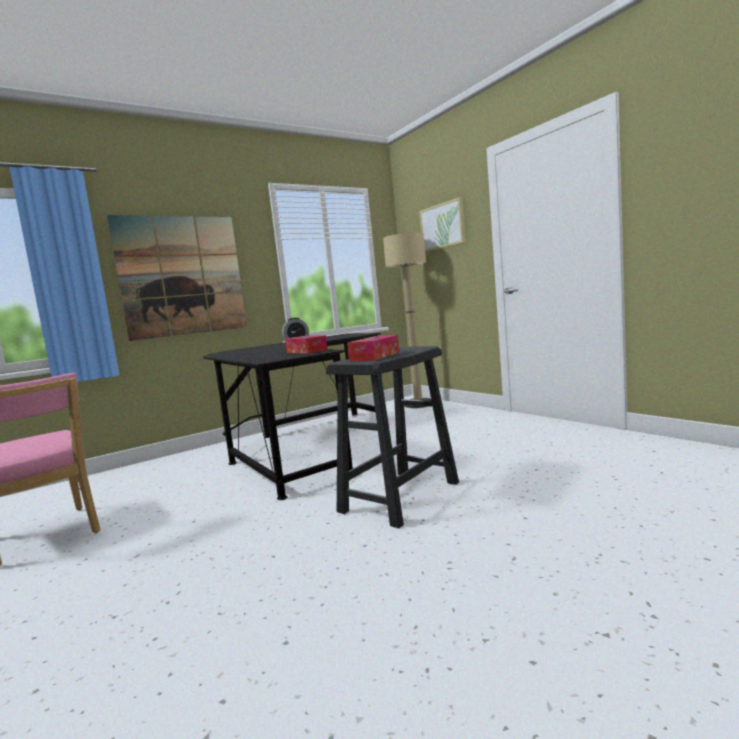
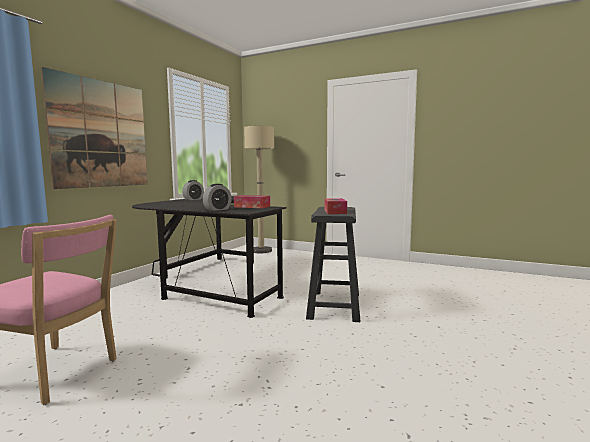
camera: 30 degrees left, 0 degrees up
(255, 357) = (217, 209): none -> alarm clock
(442, 226) = (286, 125): picture -> none

